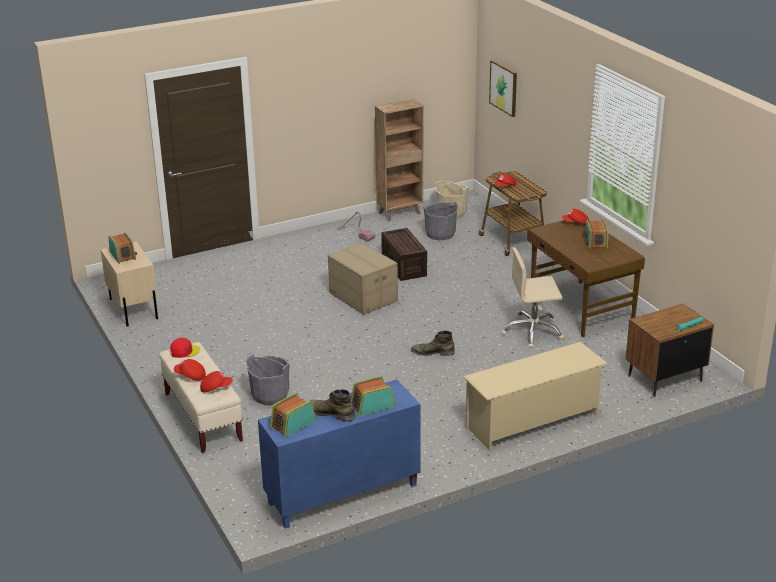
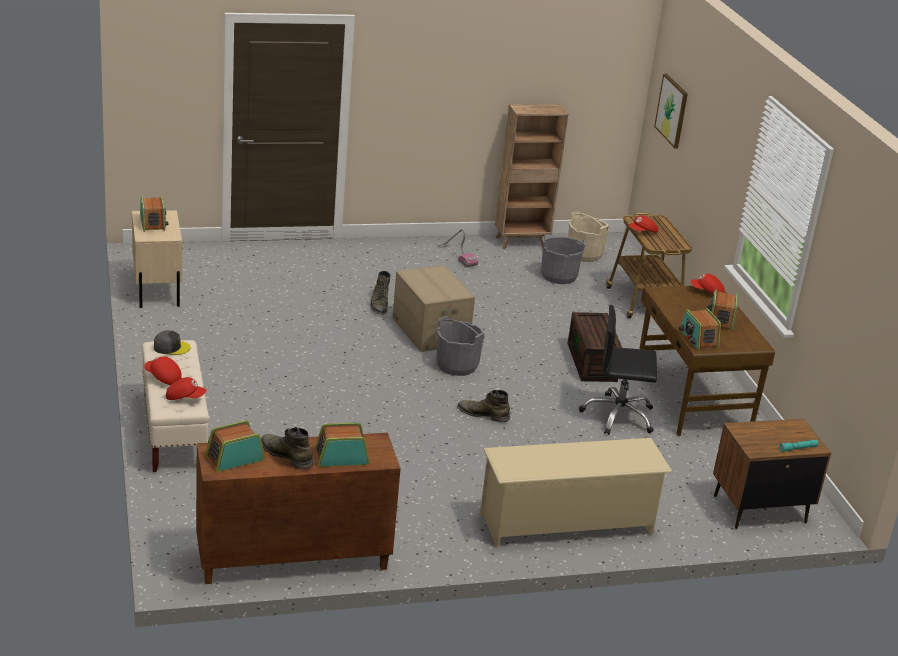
camera: 10 degrees right, 0 degrees up
(184, 351) = (171, 347): red cap -> grey cap
(270, 395) = (265, 422): grey bucket -> grey bucket (457, 365)
(314, 284) = (379, 305): none -> green boot
(342, 495) = (292, 560): blue cabinet -> brown cabinet
(405, 266) = (498, 305): brown storage box -> brown storage box (593, 363)
(533, 332) = (618, 416): beige office chair -> black office chair
(586, 260) = (698, 339): none -> radio

